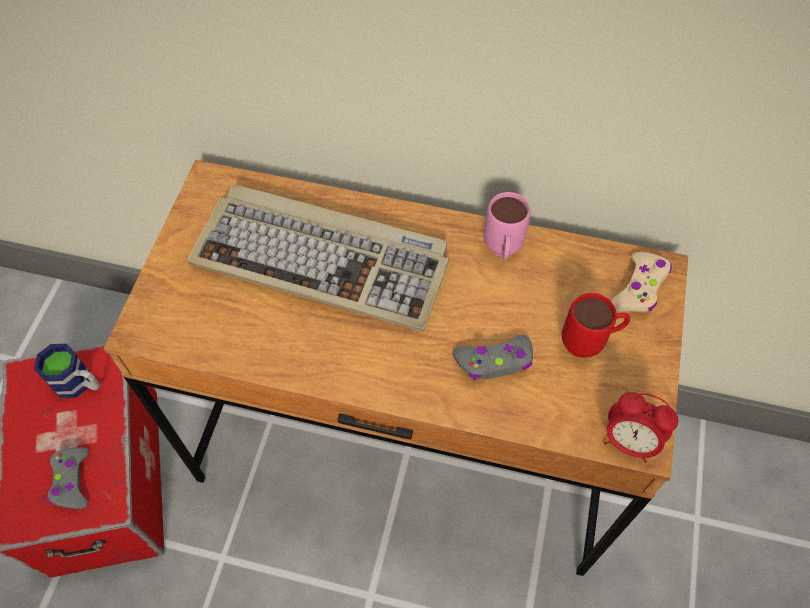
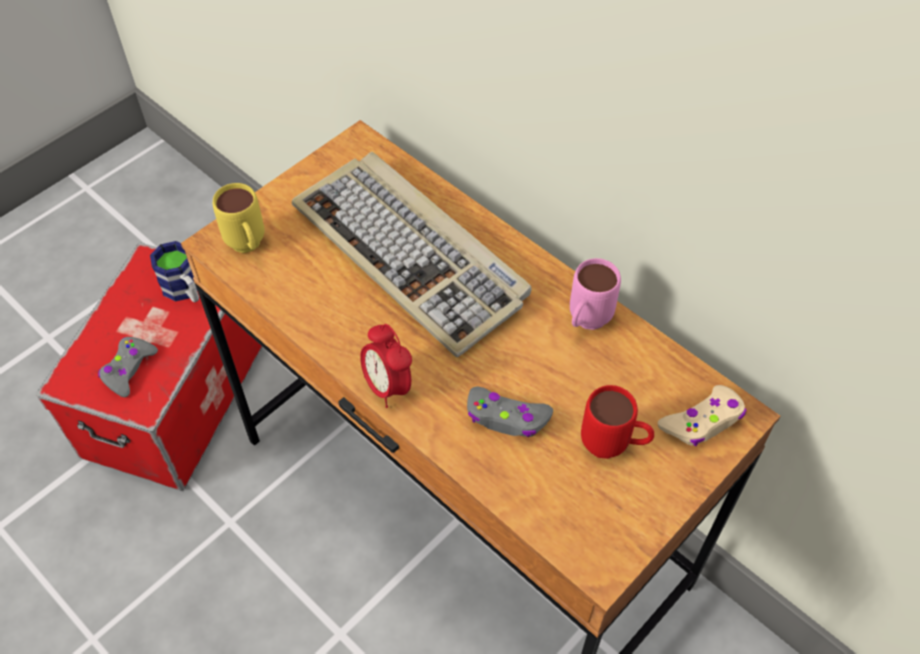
camera: 30 degrees right, 5 degrees down
(172, 323) = (248, 248): none -> yellow mug
(629, 441) = (587, 556): alarm clock -> alarm clock (388, 386)

